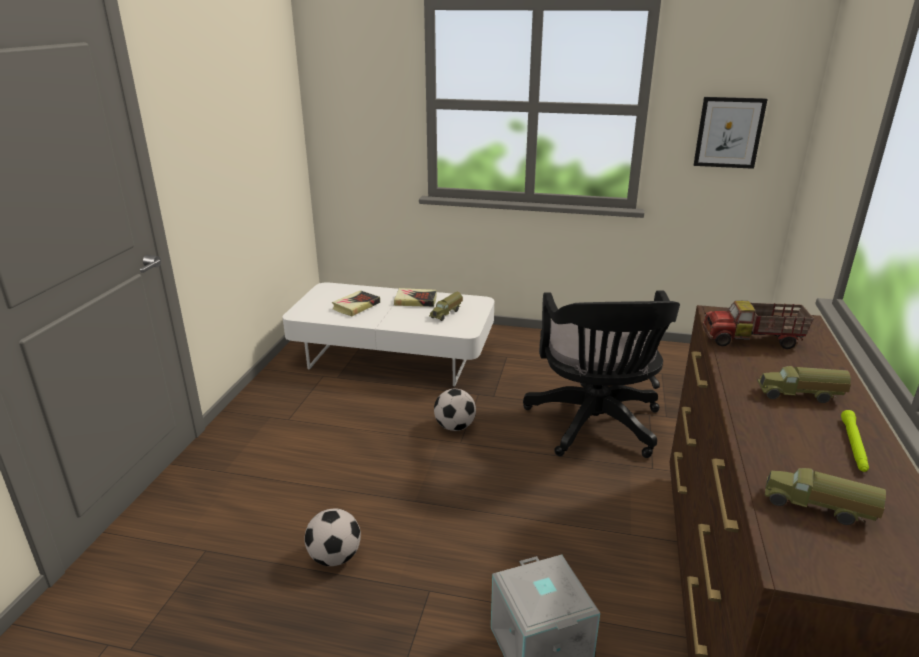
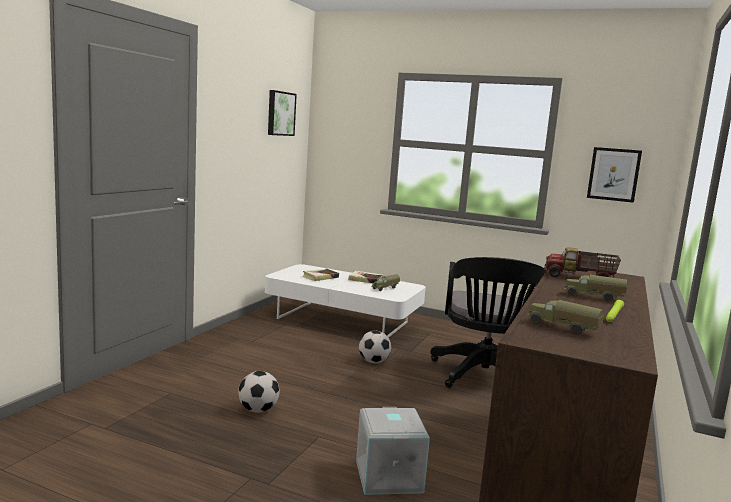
camera: 10 degrees right, 15 degrees down
(260, 80) = (280, 113): none -> picture

